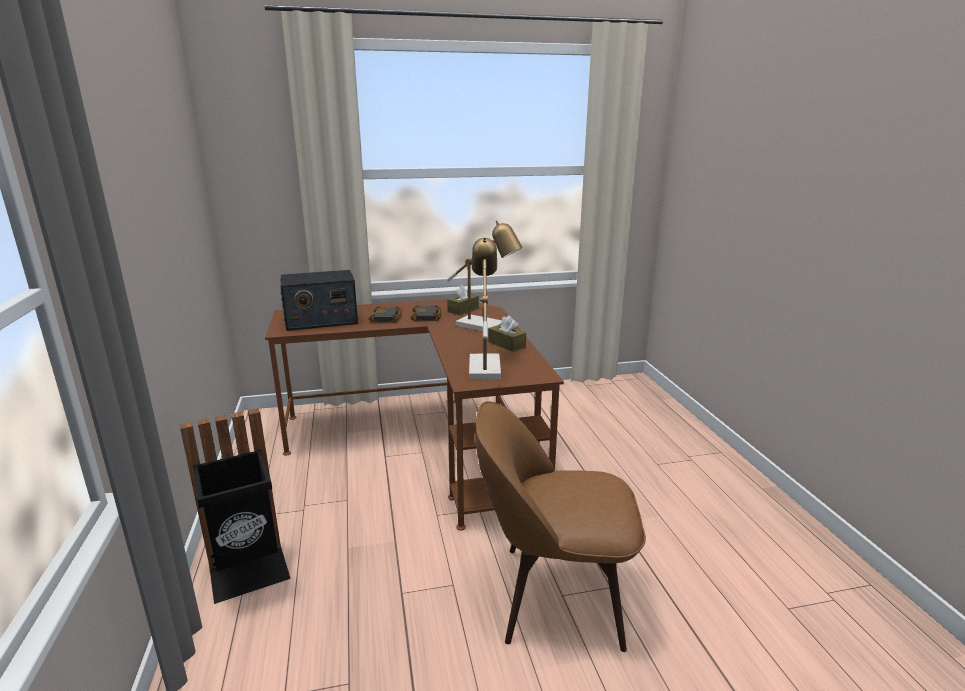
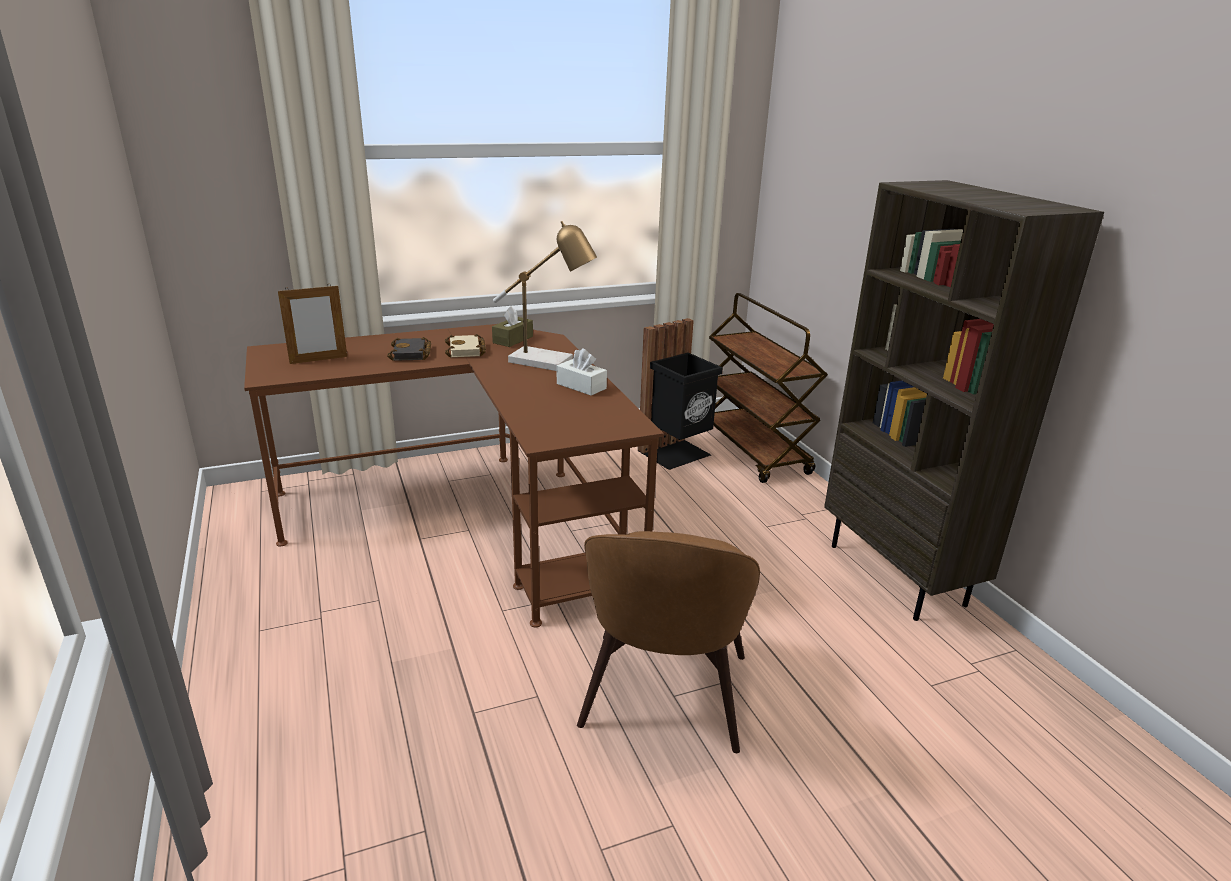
camera: 10 degrees left, 5 degrees up
(250, 573) = (263, 707): black trash can -> black trash can (677, 454)
(320, 320) = (318, 360): radio -> picture frame
(427, 317) = (467, 350): black book -> beige book
(483, 365) = (557, 416): table lamp -> none
(506, 344) = (581, 386): brown tissue box -> white tissue box
(554, 594) = (664, 696): brown chair -> brown chair turned 75 degrees counterclockwise
(654, 404) = (754, 451): none -> brown cart
(767, 511) = (898, 575): none -> brown bookcase

